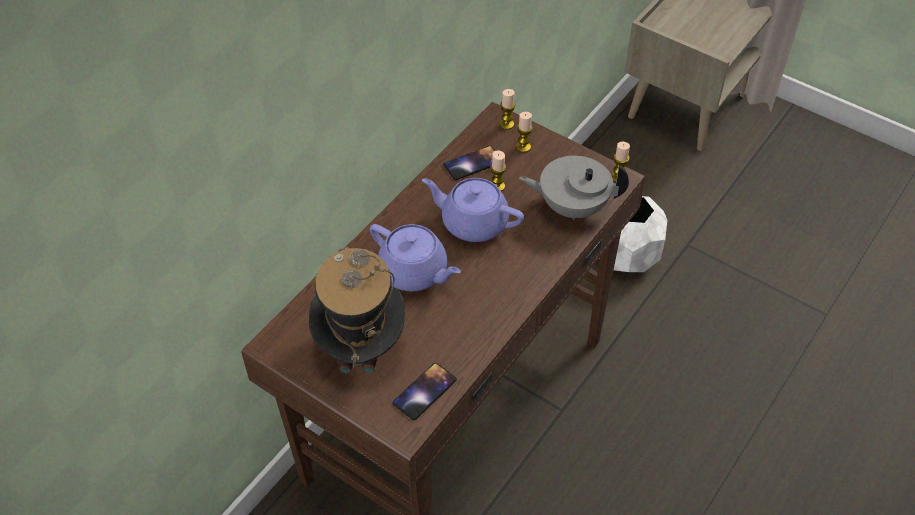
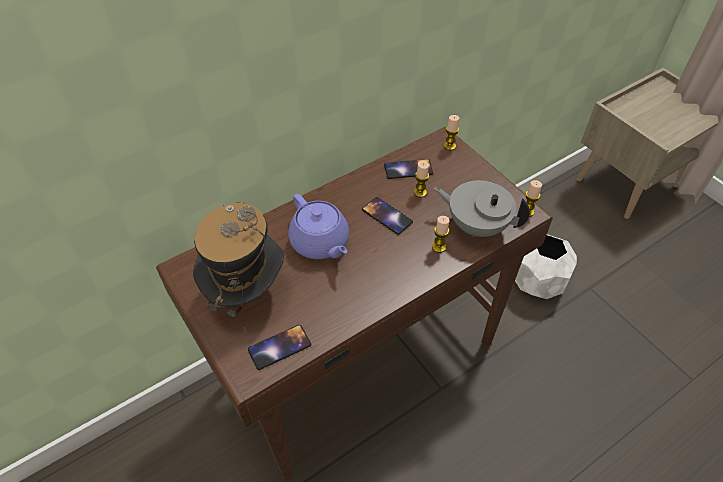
camera: 20 degrees right, 0 degrees up
(473, 222) = (387, 216): purple teapot -> phone
(523, 147) = (455, 167): candle -> candle (439, 247)

